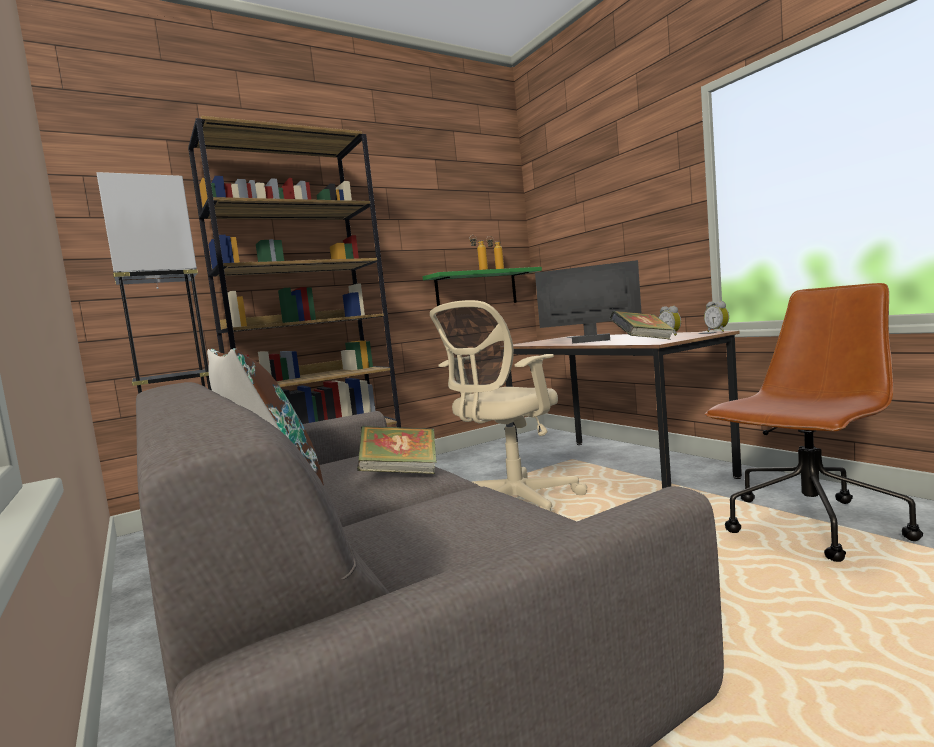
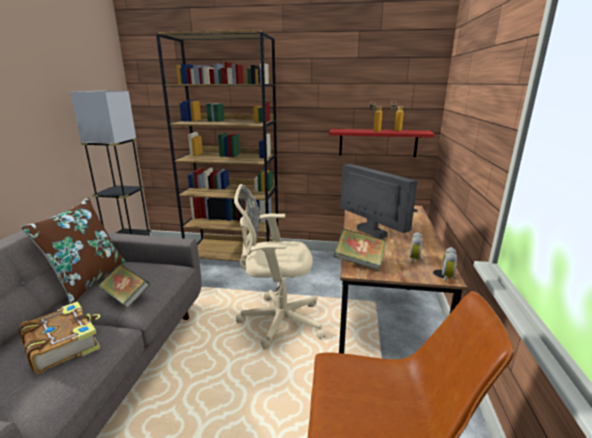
camera: 40 degrees right, 15 degrees up
(447, 511) = (63, 344): none -> book
(476, 289) = (378, 143): green shelf -> red shelf

